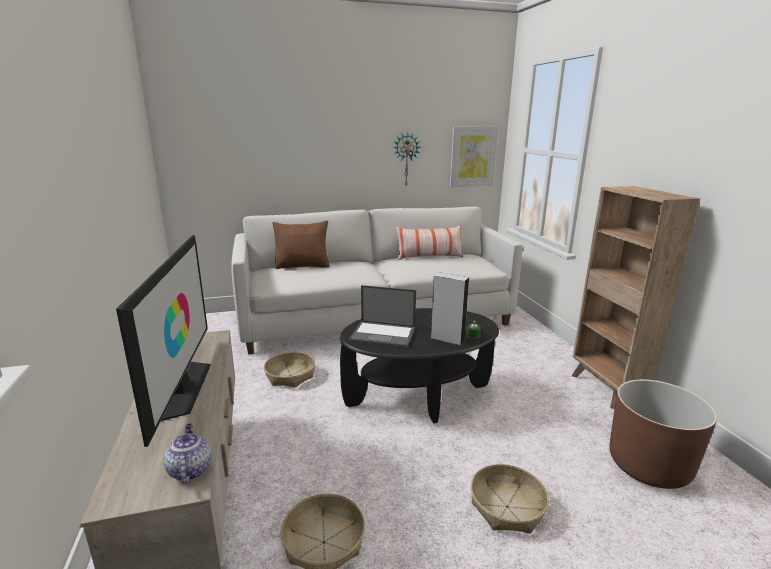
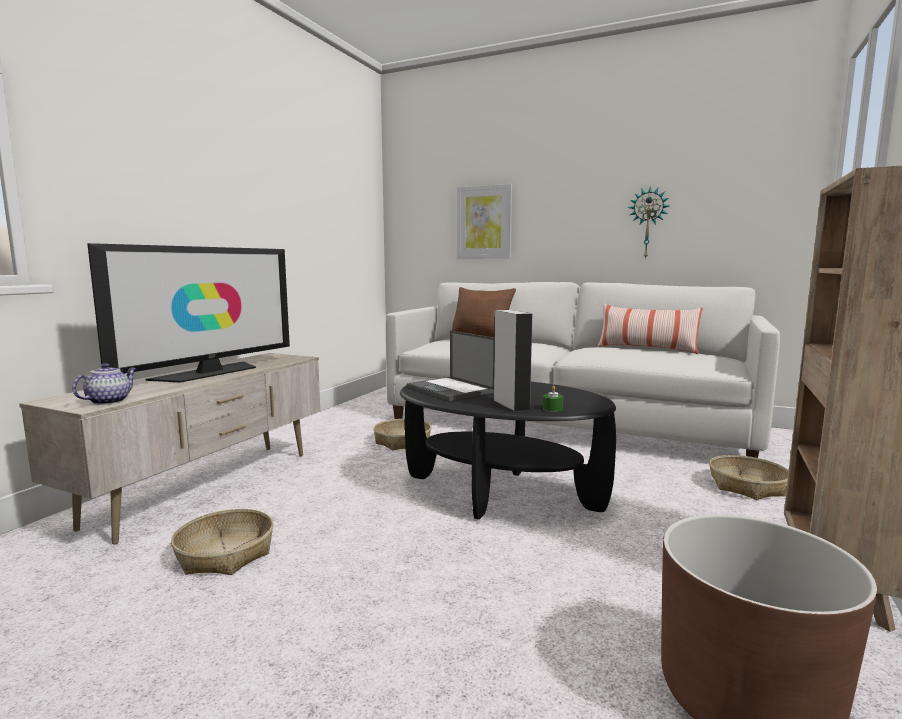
camera: 40 degrees right, 10 degrees down
(473, 156) = (759, 217): picture -> picture (484, 222)
(507, 507) = (425, 620): basket -> basket (747, 486)

